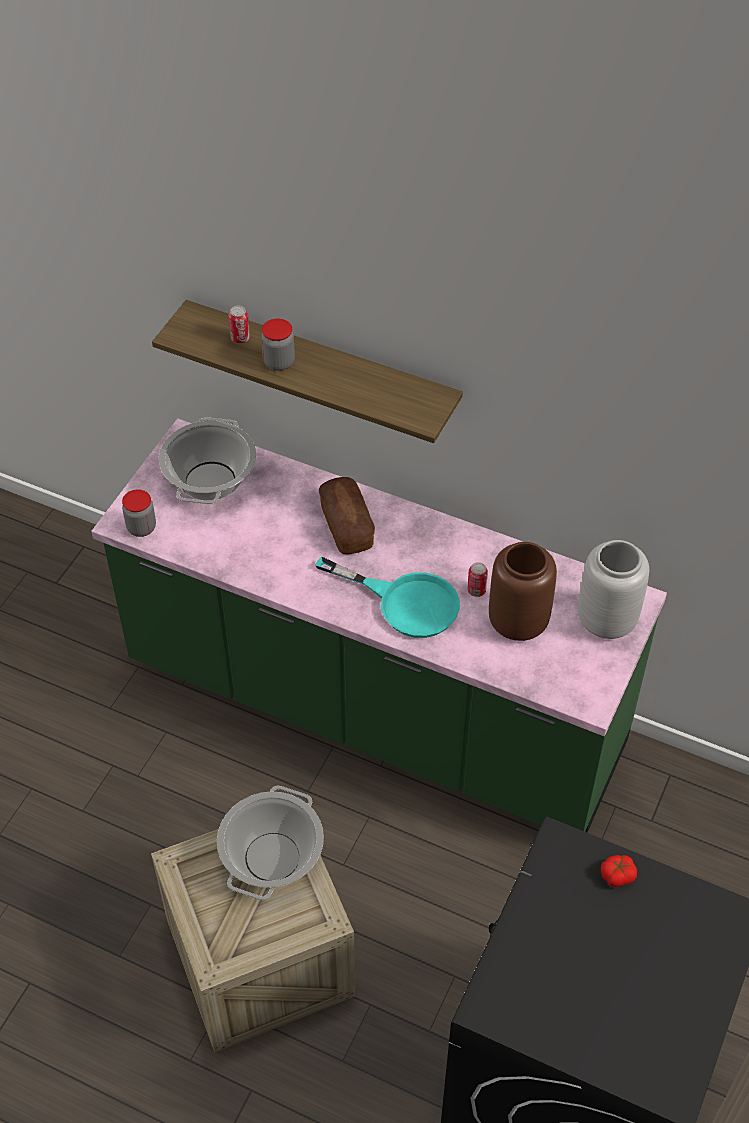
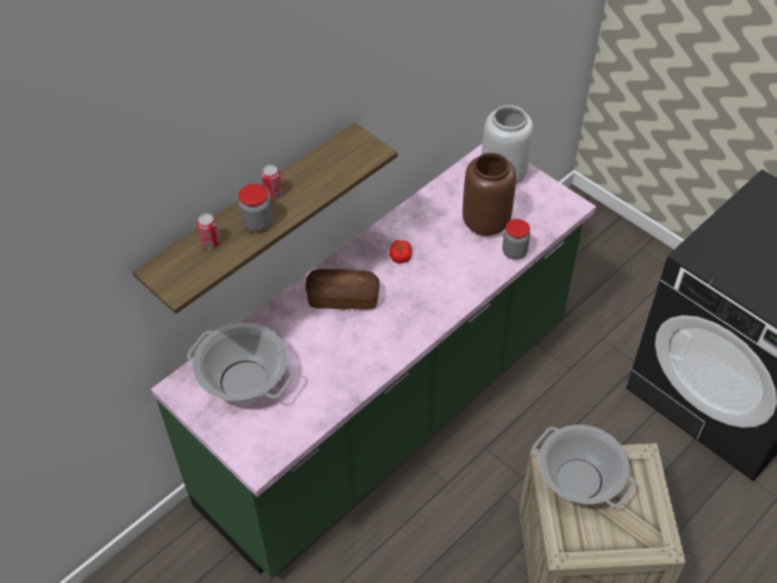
camera: 70 degrees left, 0 degrees up
(141, 528) = (273, 448): jar -> jar (514, 252)
(405, 602) = (439, 283): turquoise frying pan -> none
(476, 590) = (445, 237): can -> can (273, 194)
(617, 875) = (724, 232): tomato -> tomato (400, 256)

